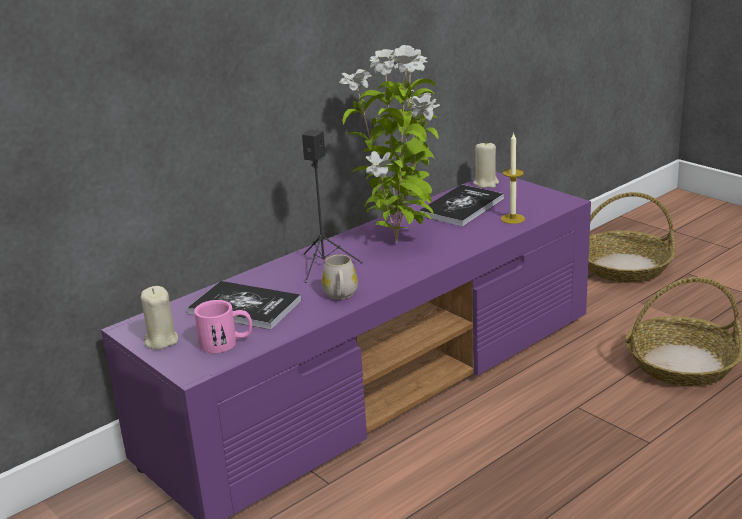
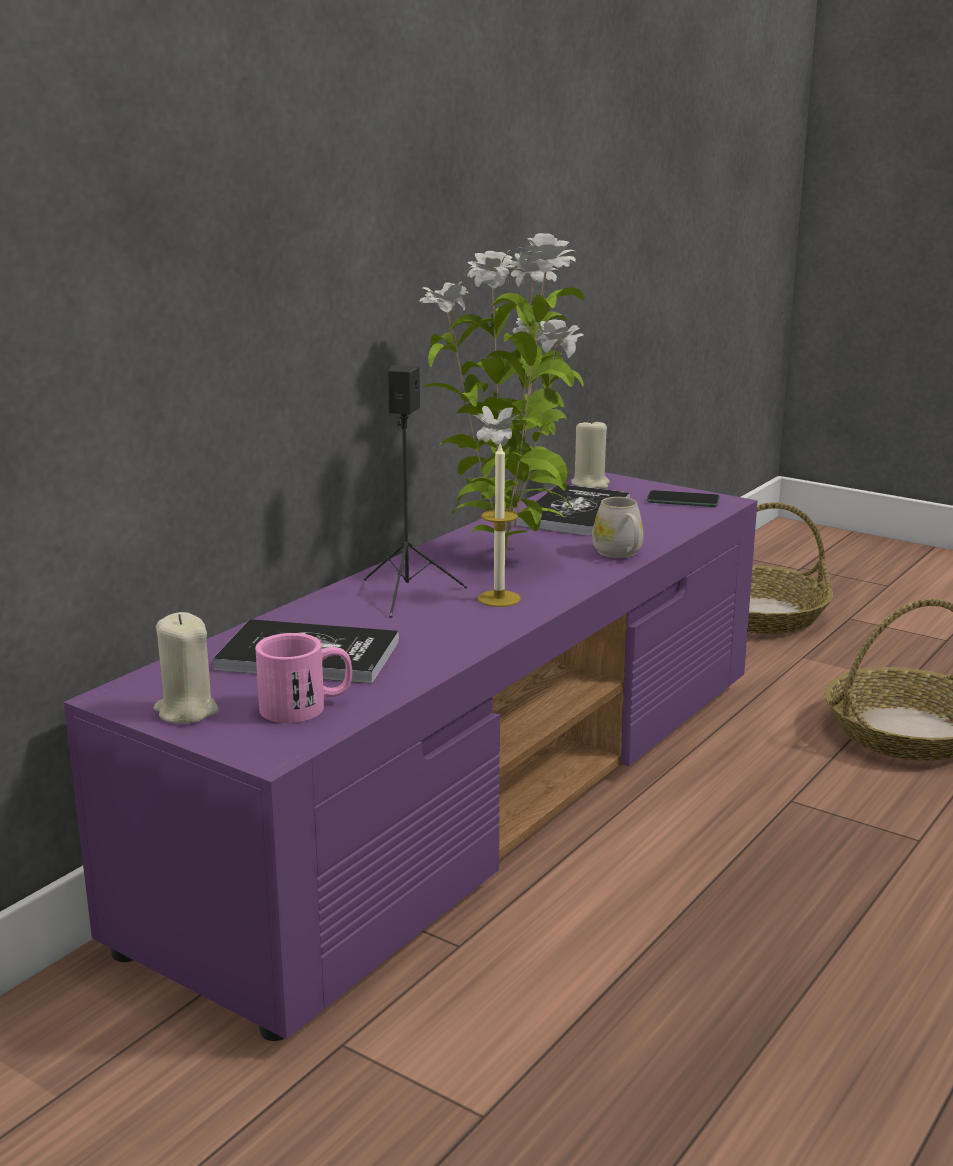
camera: 15 degrees left, 5 degrees down
(341, 295) = (460, 631): white mug -> white mug (620, 554)
(512, 219) = (660, 524): candle -> candle (499, 598)
(539, 199) = (683, 500): none -> phone

